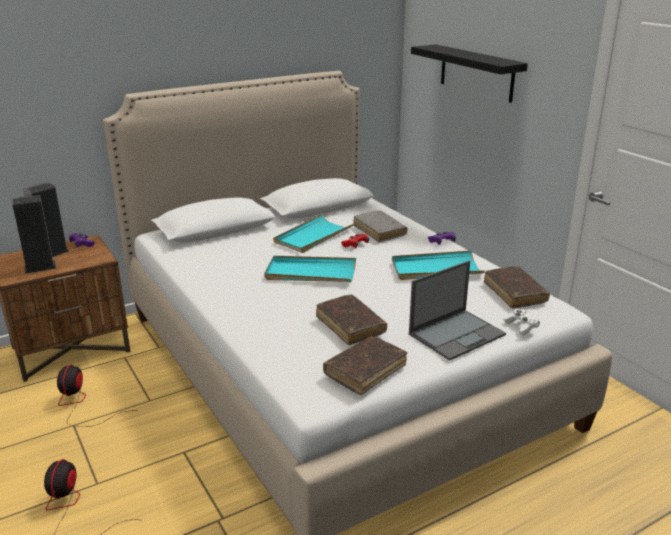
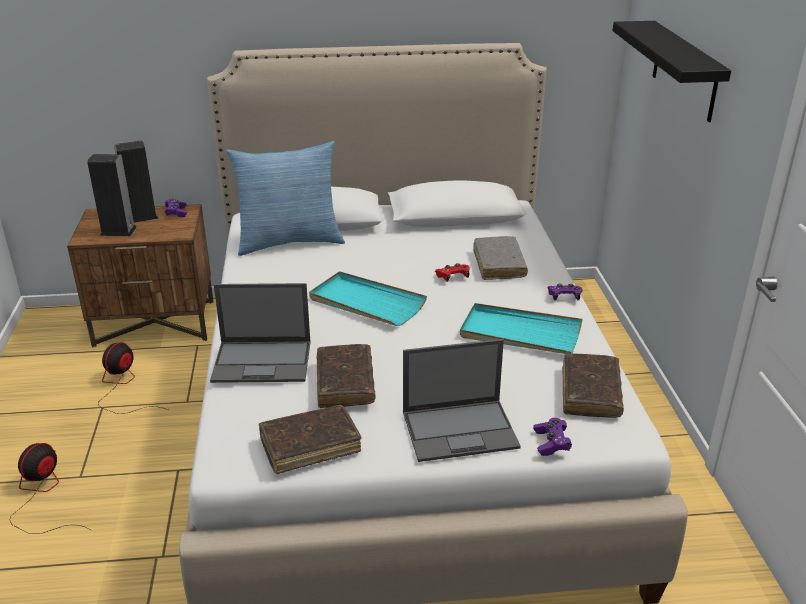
camera: 25 degrees right, 5 degrees up
(207, 245) = (289, 241): none -> pillow
(273, 327) = (263, 361): none -> laptop
(313, 236) = (413, 255): turquoise tray -> none
(521, 327) = (551, 443): white game controller -> purple game controller

